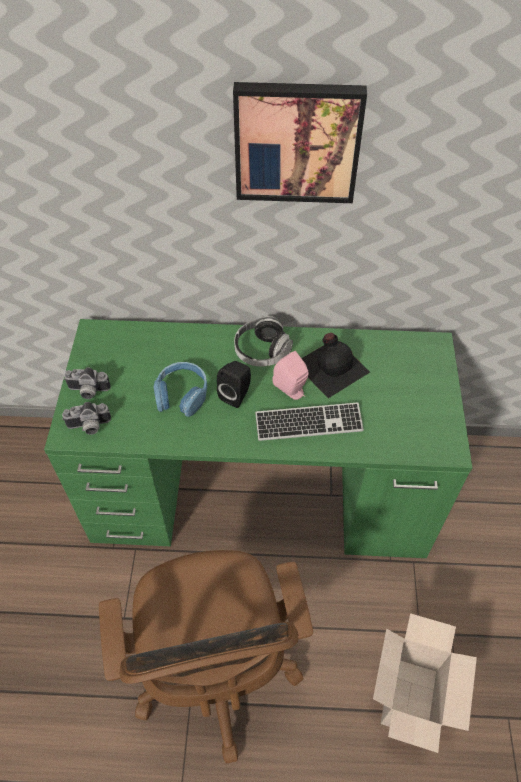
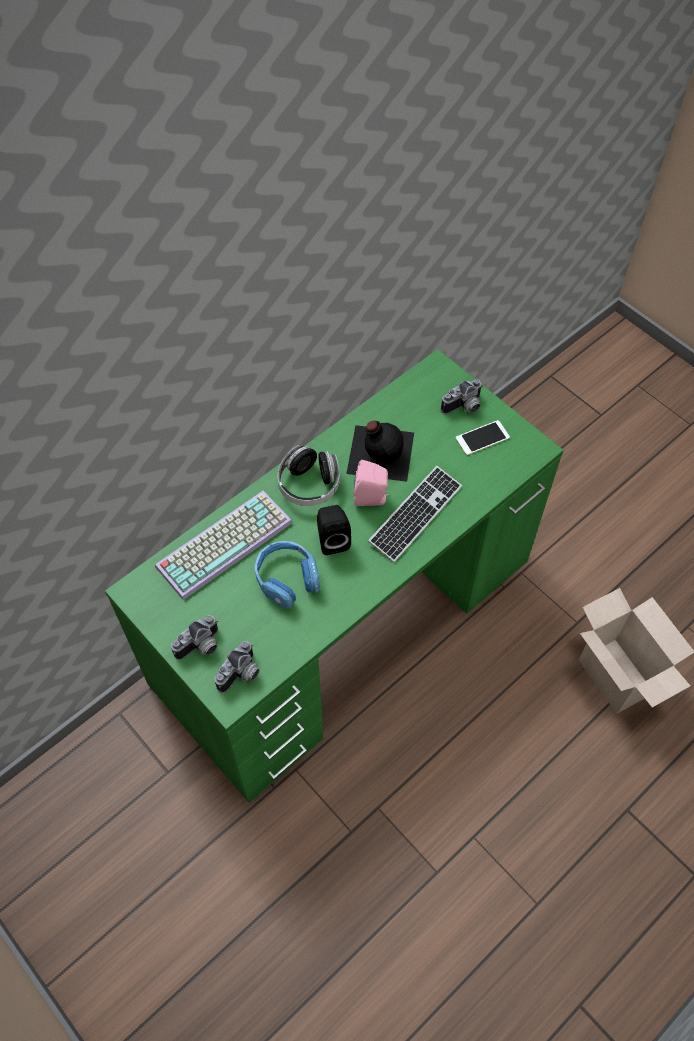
camera: 45 degrees left, 5 degrees up
(173, 344) = (224, 542): none -> keyboard
(216, 671) = (468, 795): brown office chair -> none
(297, 141) = (286, 267): picture -> none
(416, 412) = (482, 438): none -> phone
(426, 382) = (464, 407): none -> camera

